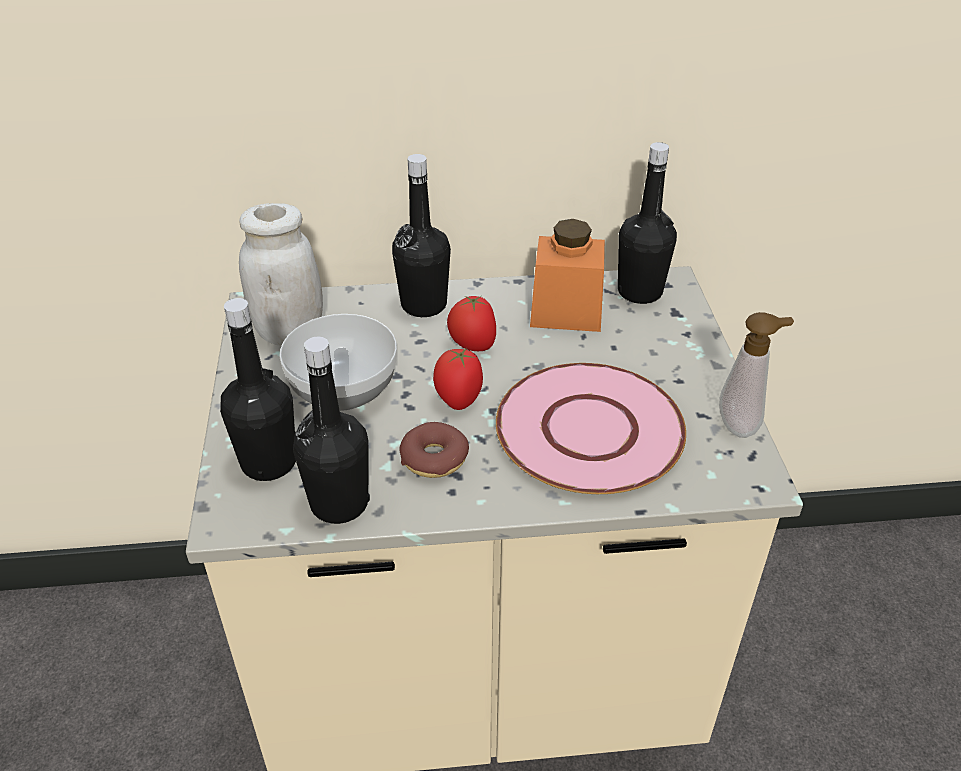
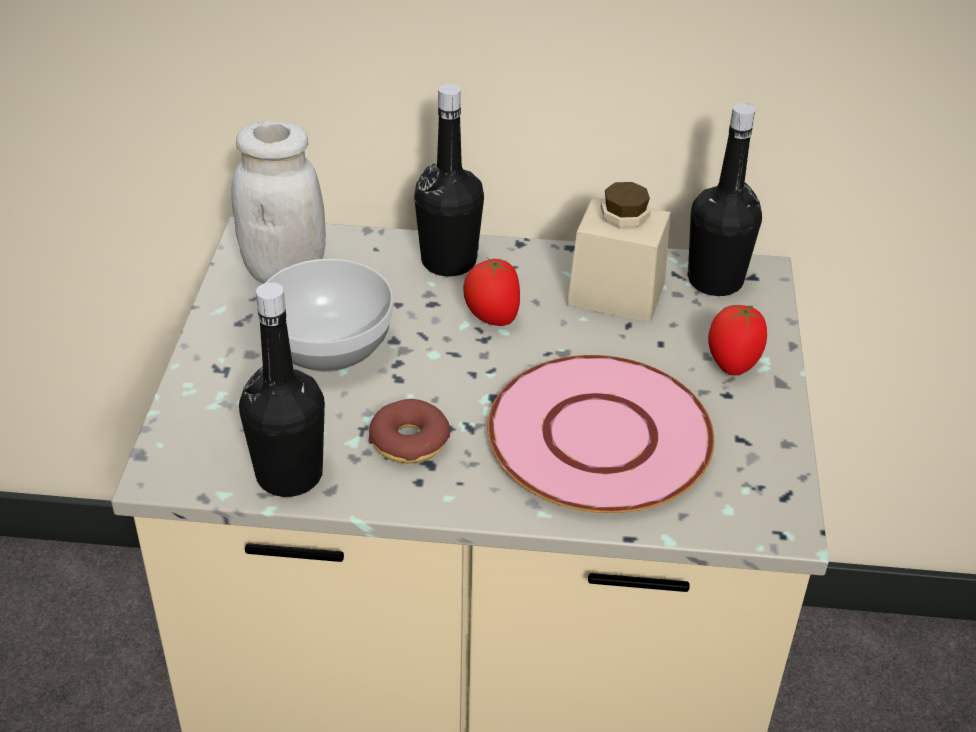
camera: 10 degrees right, 0 degrees up
(269, 462) = (223, 417): black bottle -> none
(458, 400) = (457, 379): tomato -> tomato (732, 364)
(566, 312) = (616, 294): orange jar -> beige jar
(741, 425) = (785, 458): soap dispenser -> none

